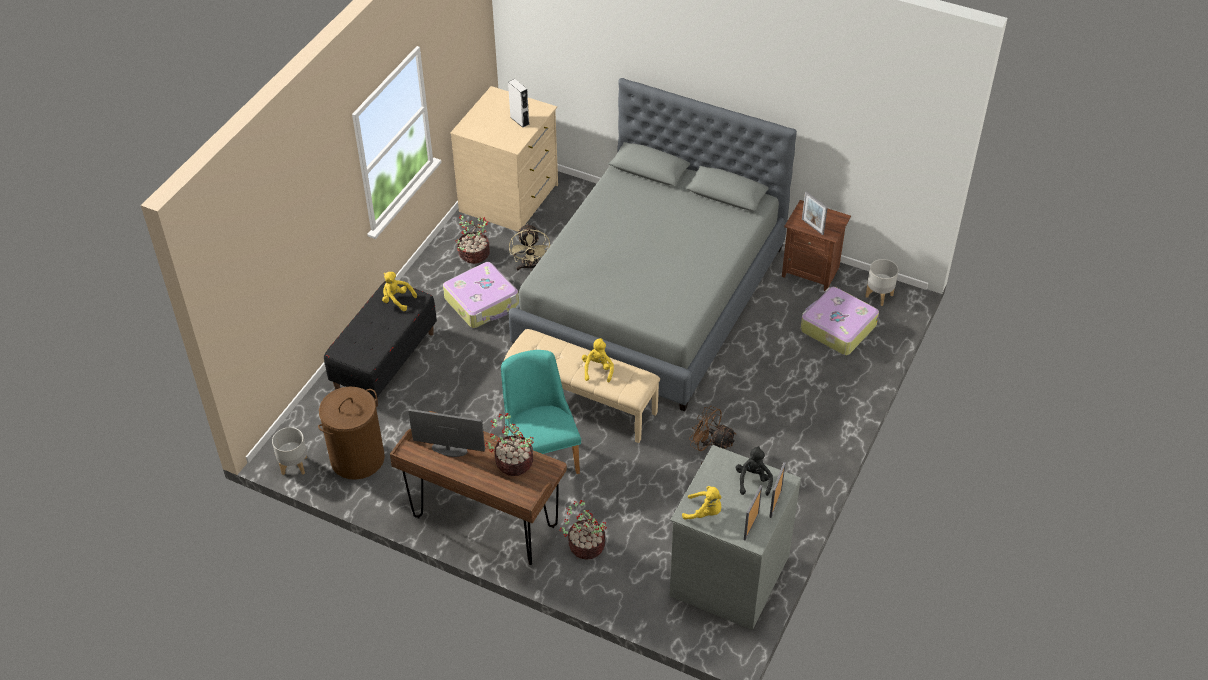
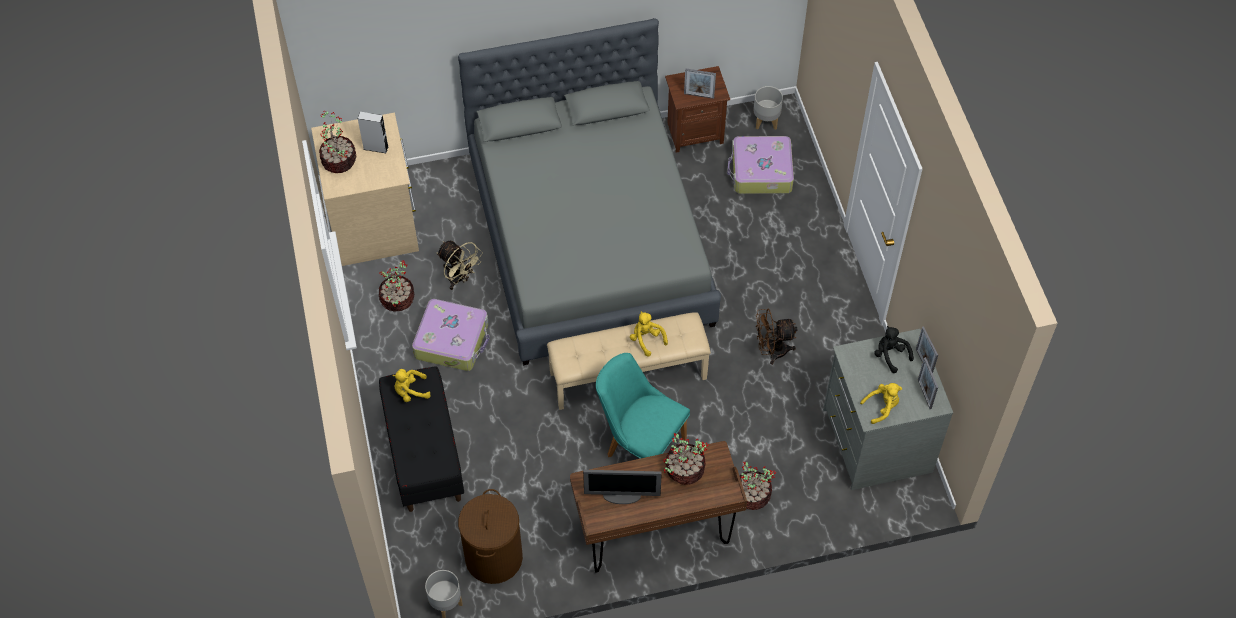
camera: 40 degrees left, 10 degrees up
(449, 449) = (622, 496): monitor -> monitor turned 150 degrees counterclockwise
(486, 114) = (338, 160): none -> potted plant

